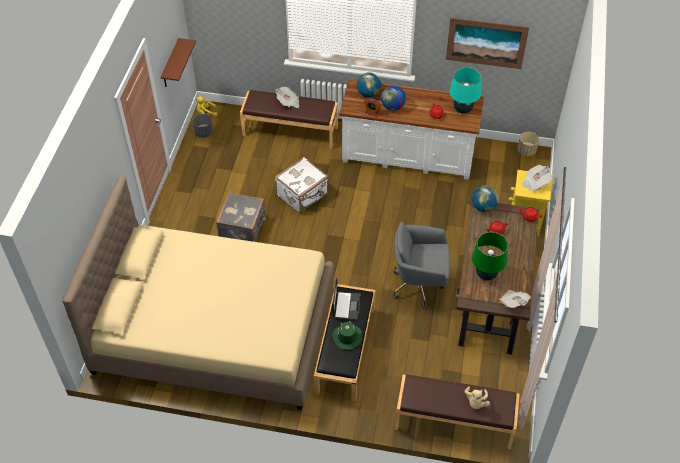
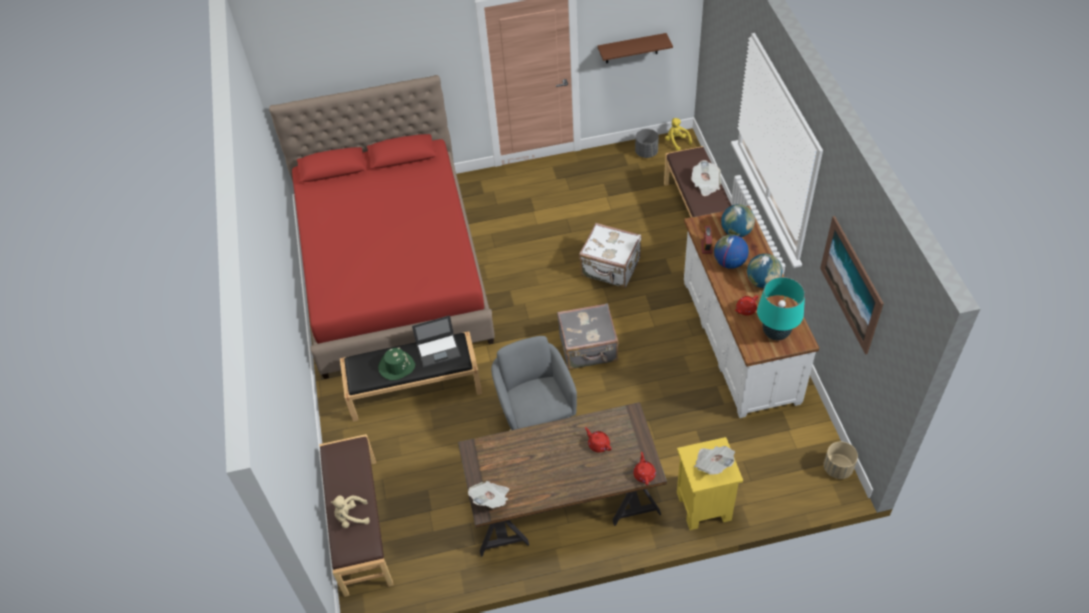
camera: 70 degrees right, 0 degrees up
(215, 328) = (393, 270): beige bed -> red bed
(243, 228) = (533, 238): grey suitcase -> grey suitcase (588, 349)
(483, 207) = (632, 418): globe -> globe (762, 282)
(486, 274) = (522, 456): green table lamp -> none

